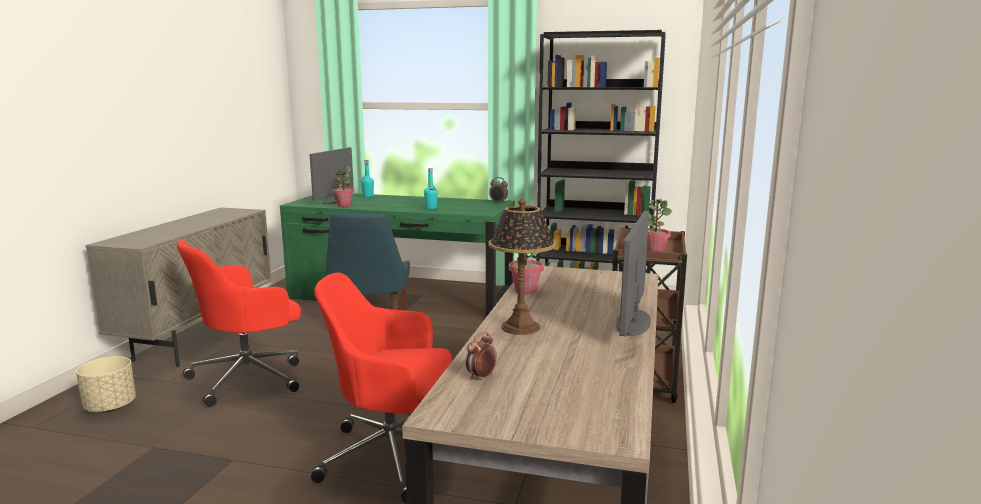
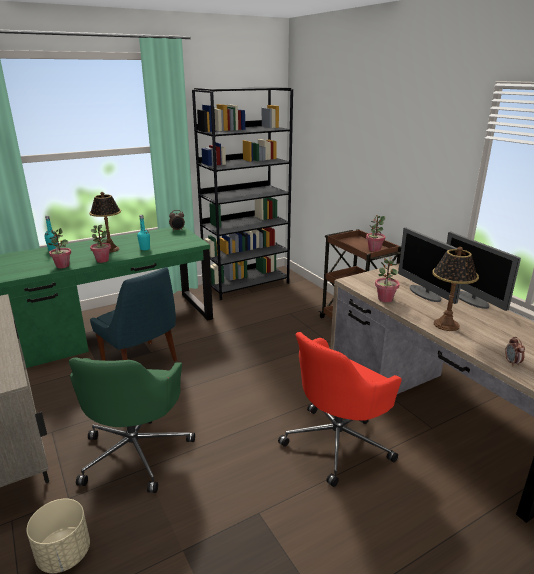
camera: 45 degrees left, 10 degrees up
(249, 378) = (136, 452): red office chair -> green office chair
(335, 201) = (37, 263): monitor -> monitor (425, 294)
(378, 208) = (102, 260): none -> potted plant
(405, 203) = (110, 249): none -> table lamp

